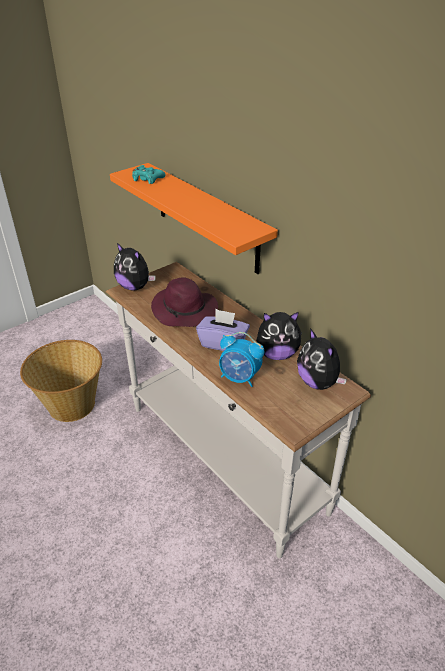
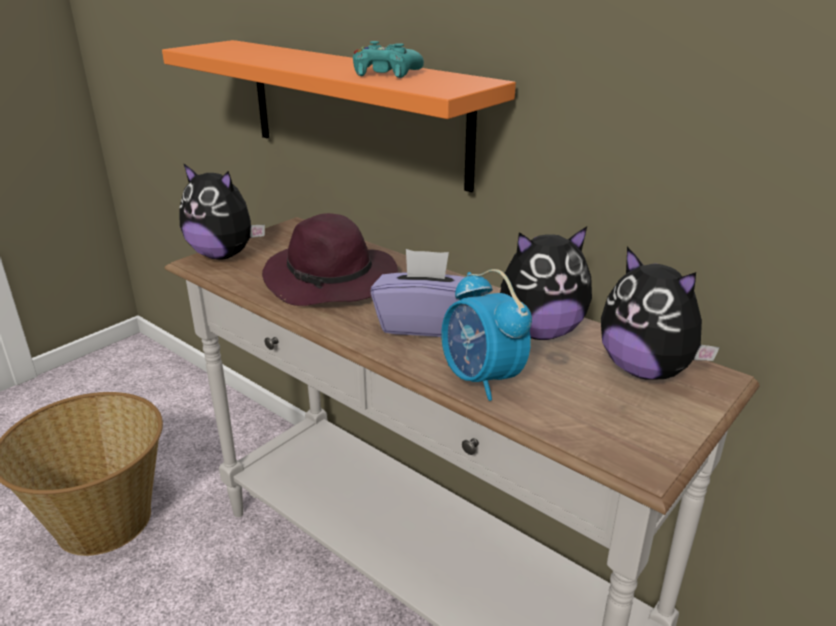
camera: 10 degrees left, 10 degrees down
(147, 179) = (237, 50): turquoise game controller -> turquoise game controller (385, 73)
(239, 378) = (481, 379): alarm clock -> alarm clock turned 45 degrees clockwise

